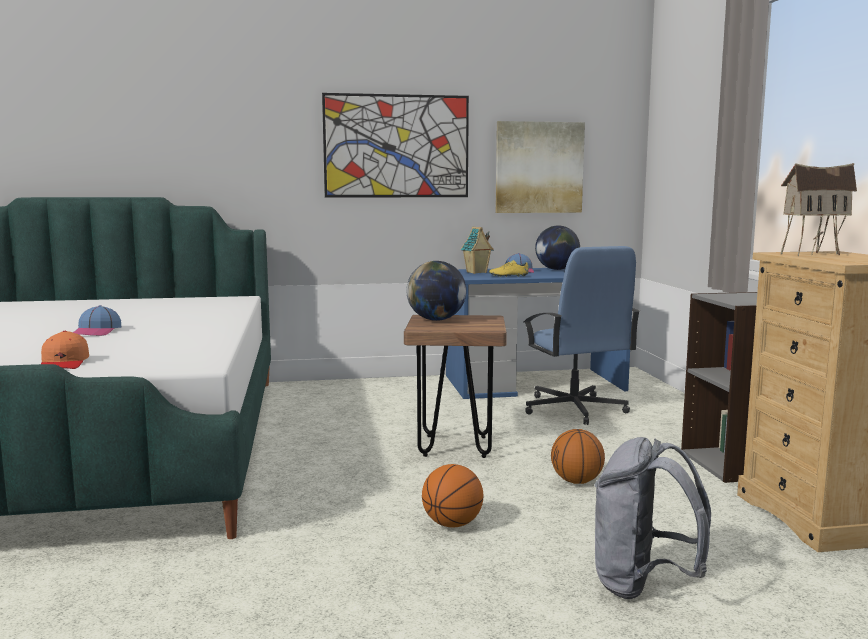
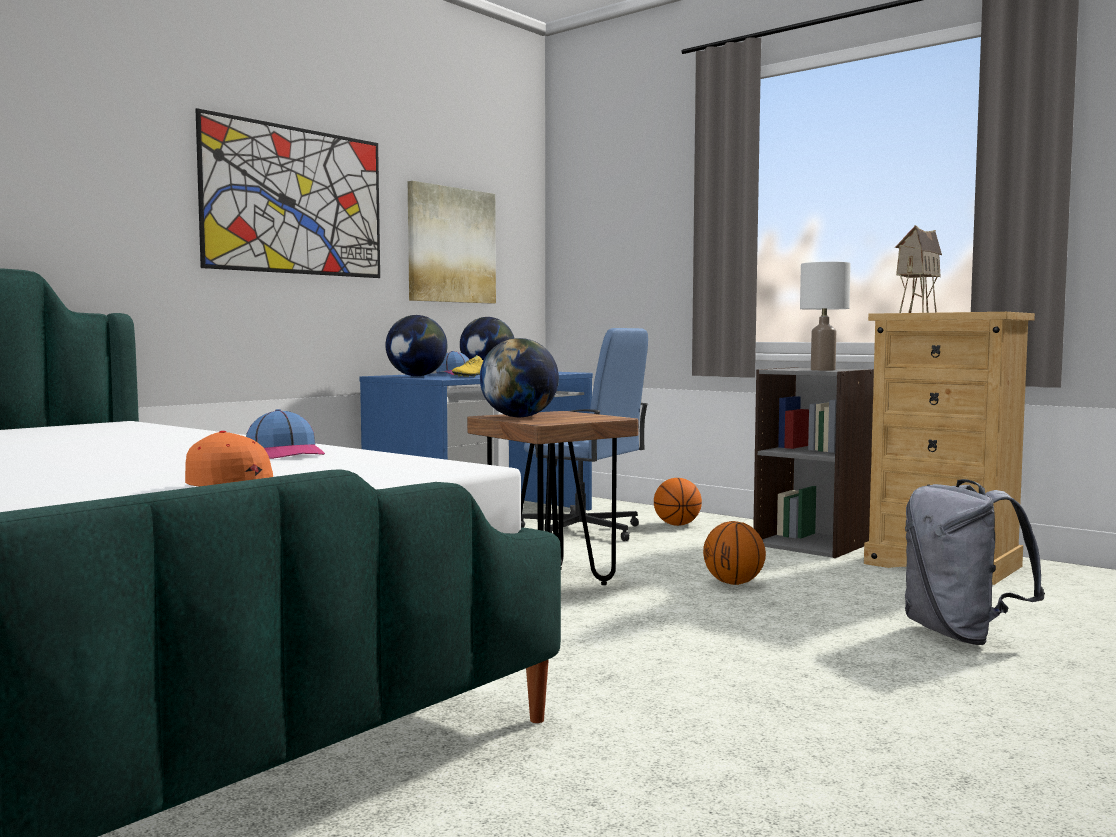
camera: 40 degrees left, 5 degrees down
(96, 332) = (78, 463): cap -> cap (286, 453)
(452, 524) = (723, 640): basketball -> basketball (677, 525)
(476, 272) = (417, 376): toy house -> globe
(738, 301) = (823, 370): none -> white table lamp

